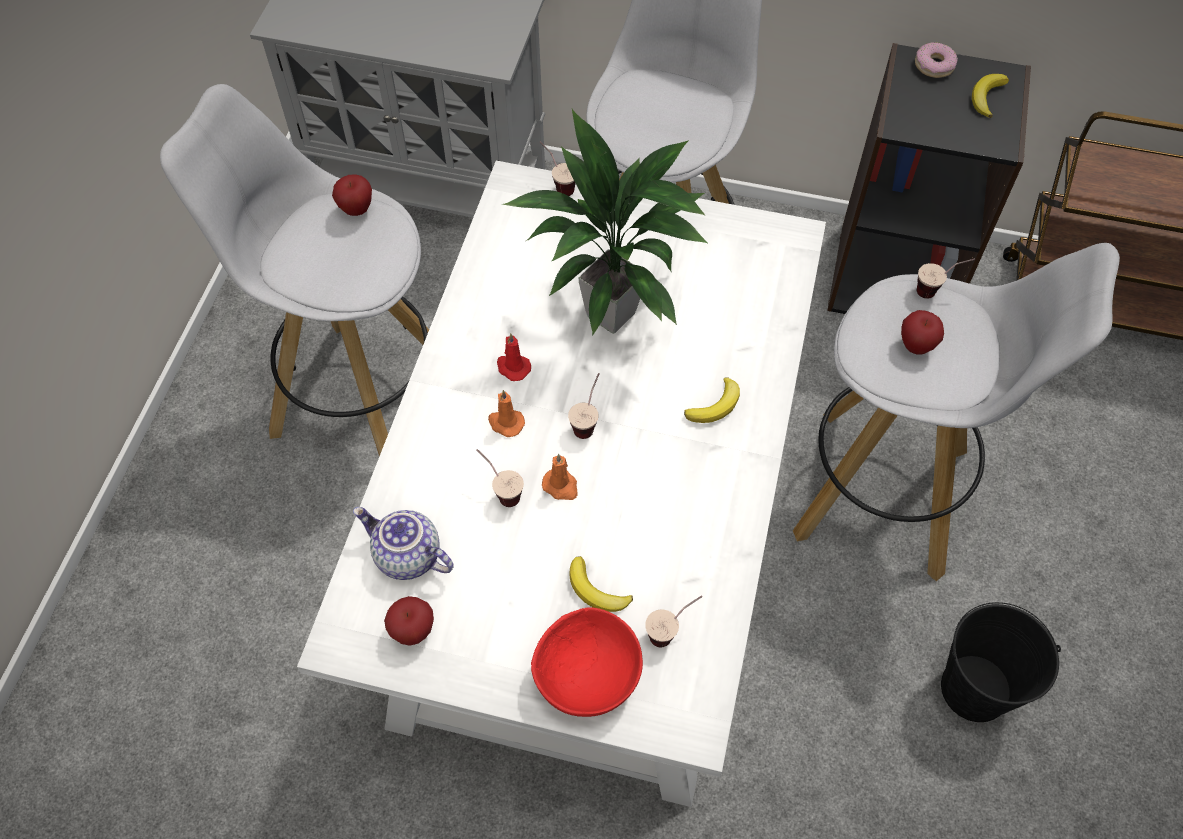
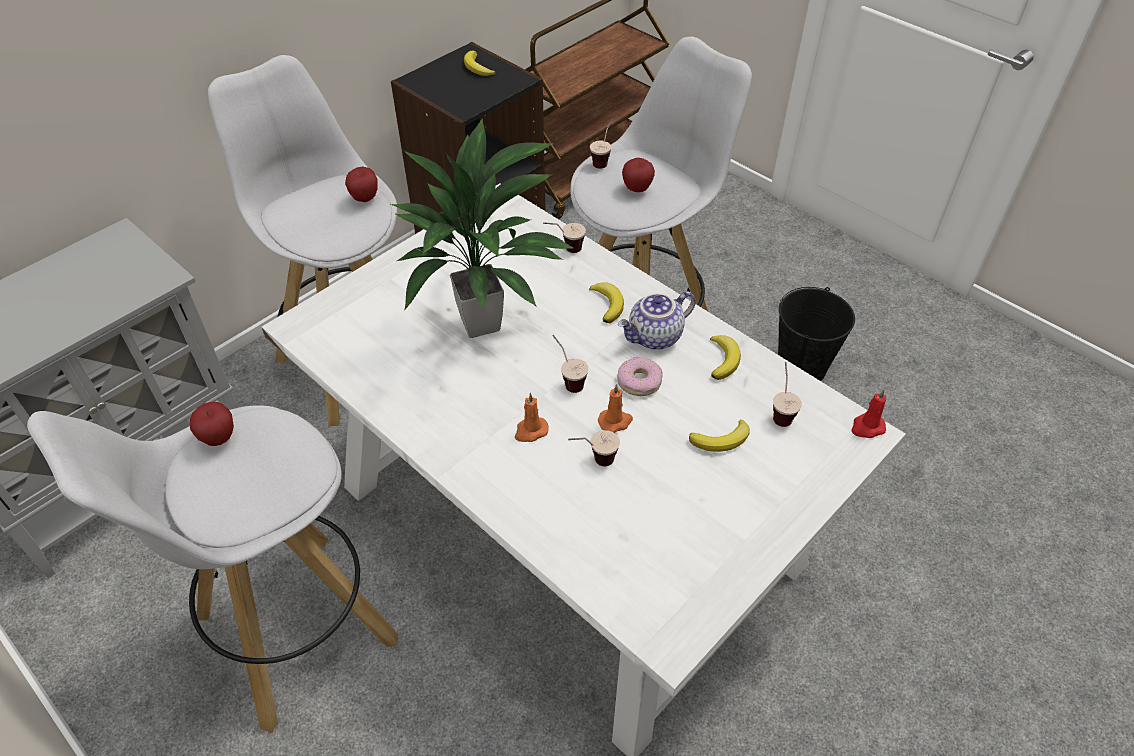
camera: 60 degrees left, 10 degrees down
(406, 557) = (614, 554): teapot -> teapot (655, 337)
(413, 631) = (689, 579): apple -> apple (365, 198)
(512, 367) = (480, 404): red candle -> red candle (867, 427)
(557, 185) = (327, 300): cup -> cup (564, 250)
(586, 677) = (793, 478): red bowl -> none
(710, 546) = (723, 359): none -> banana
(934, 65) = (429, 74): donut -> donut (639, 382)

